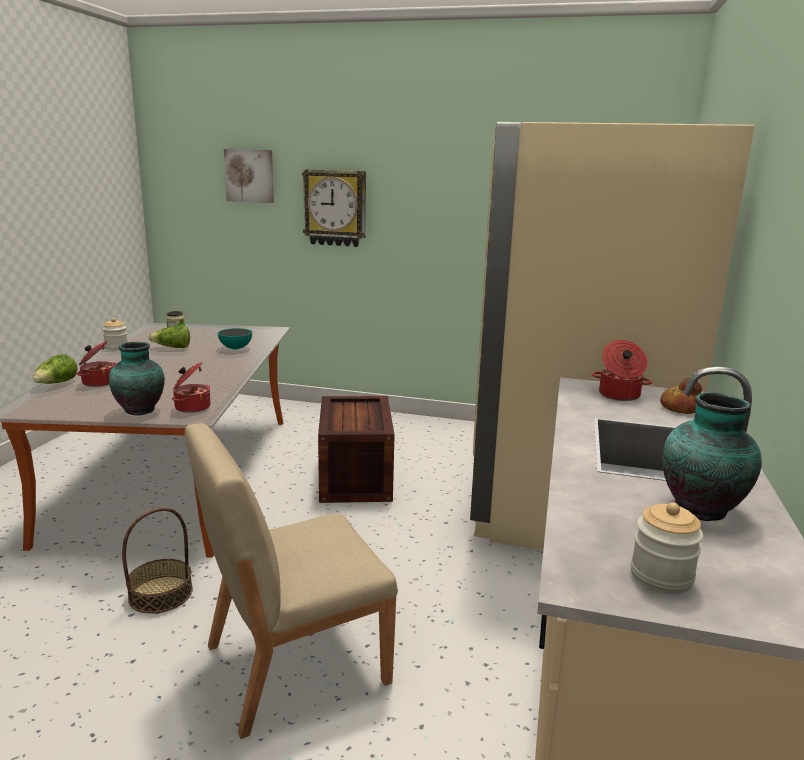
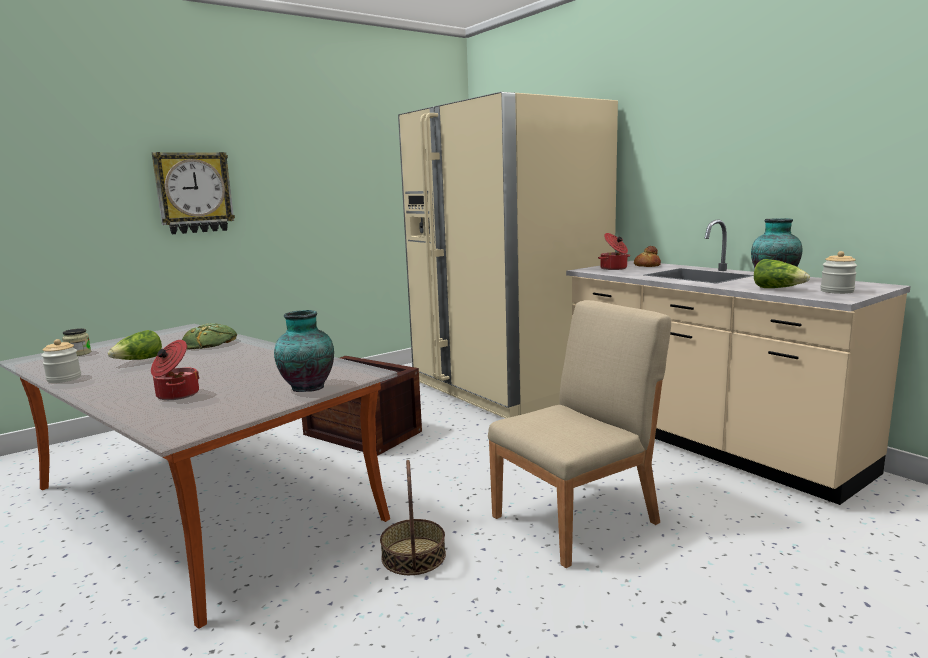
camera: 50 degrees left, 5 degrees down
(56, 384) = (131, 411): lettuce -> lettuce (778, 289)
(192, 407) = (341, 371): cooking pot -> none
(235, 348) = (210, 343): bowl -> bread
(249, 176) = (73, 162): picture -> none
(293, 664) = (577, 519): beige chair -> beige chair turned 135 degrees counterclockwise

